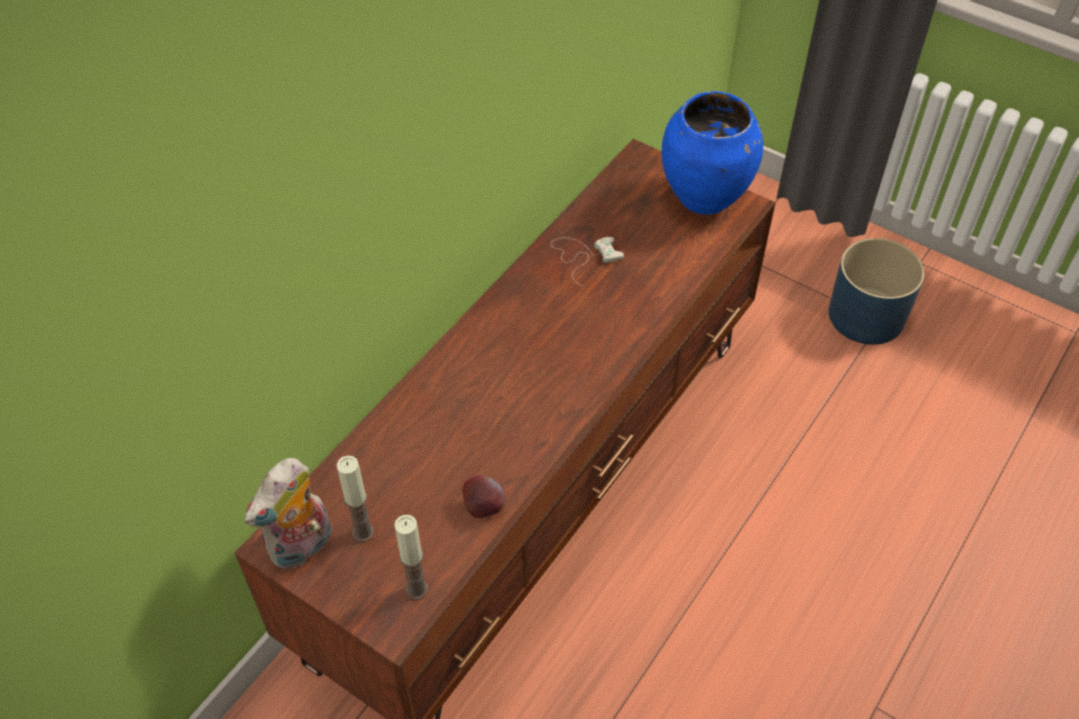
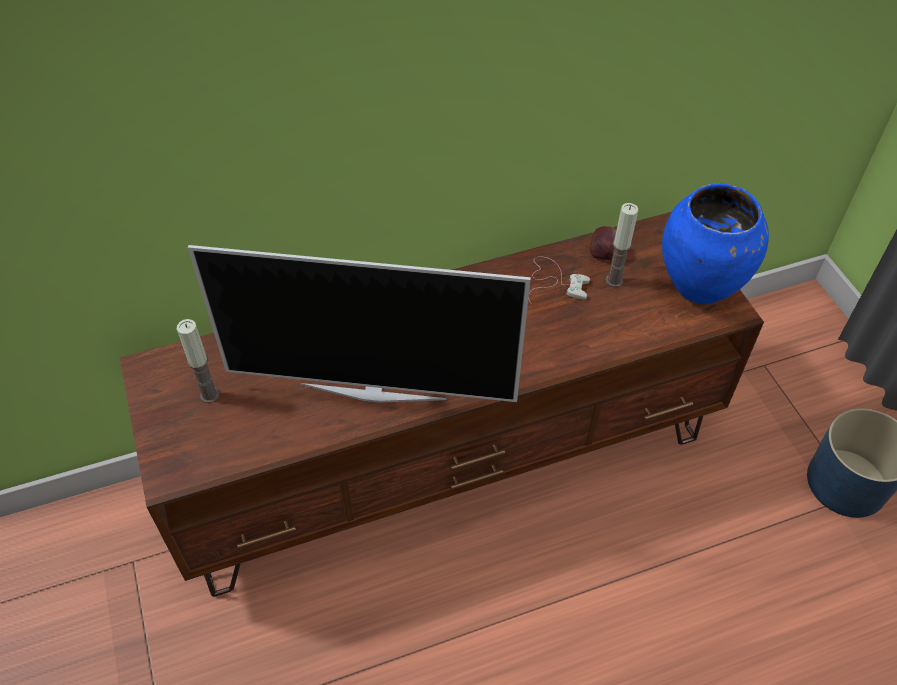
camera: 35 degrees right, 0 degrees up
(302, 547) = (162, 380): plush toy -> none
(417, 589) = (207, 459): candle -> candle (614, 280)
(484, 506) = (308, 428): apple -> apple (603, 253)
(512, 438) = (373, 390): none -> television

